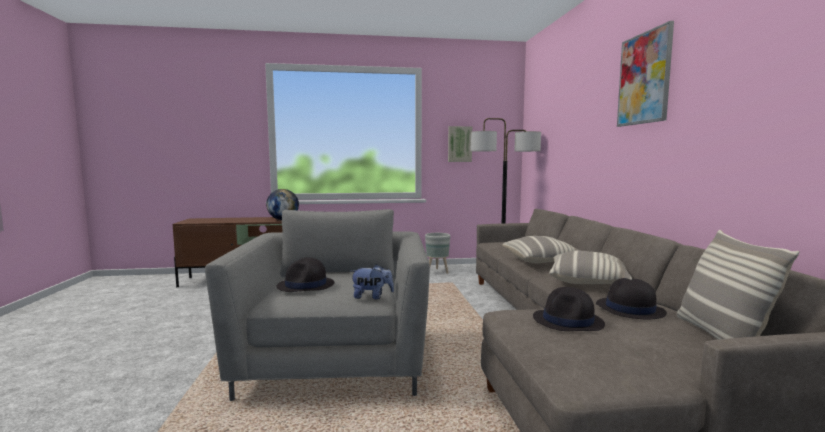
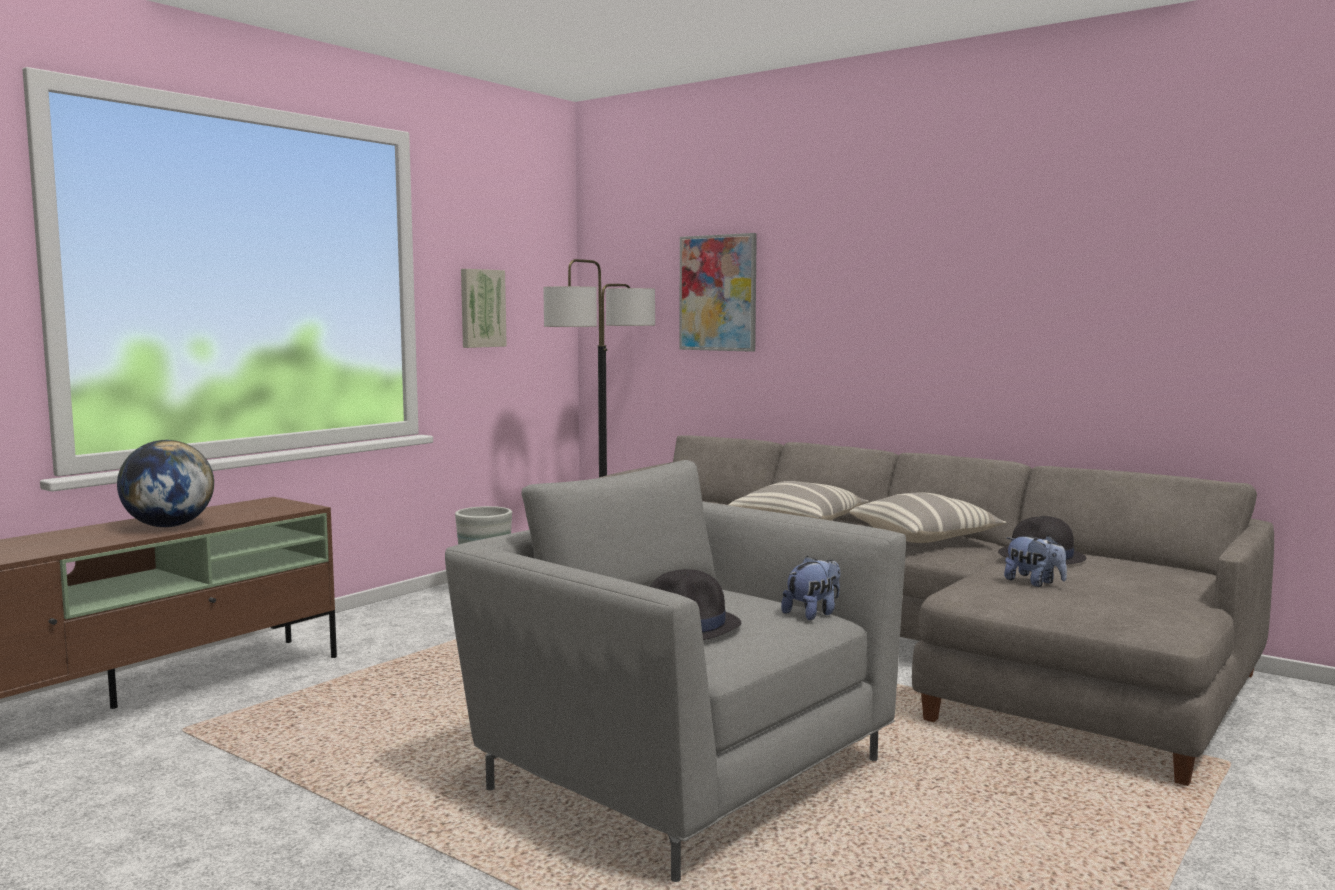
camera: 45 degrees left, 0 degrees up
(568, 321) = (1034, 583): black hat -> plush toy
(644, 78) = (914, 230): picture -> picture (718, 293)
(720, 336) = (1144, 563): pillow -> none

